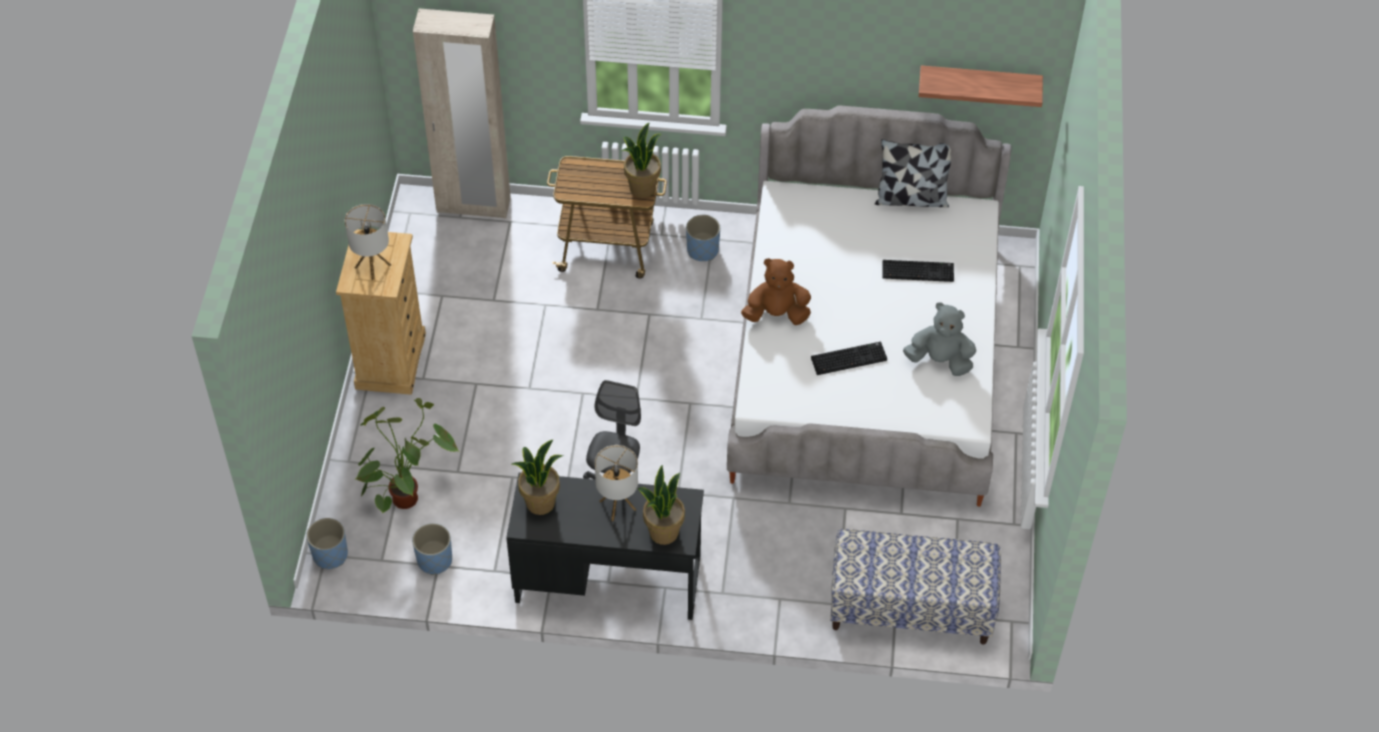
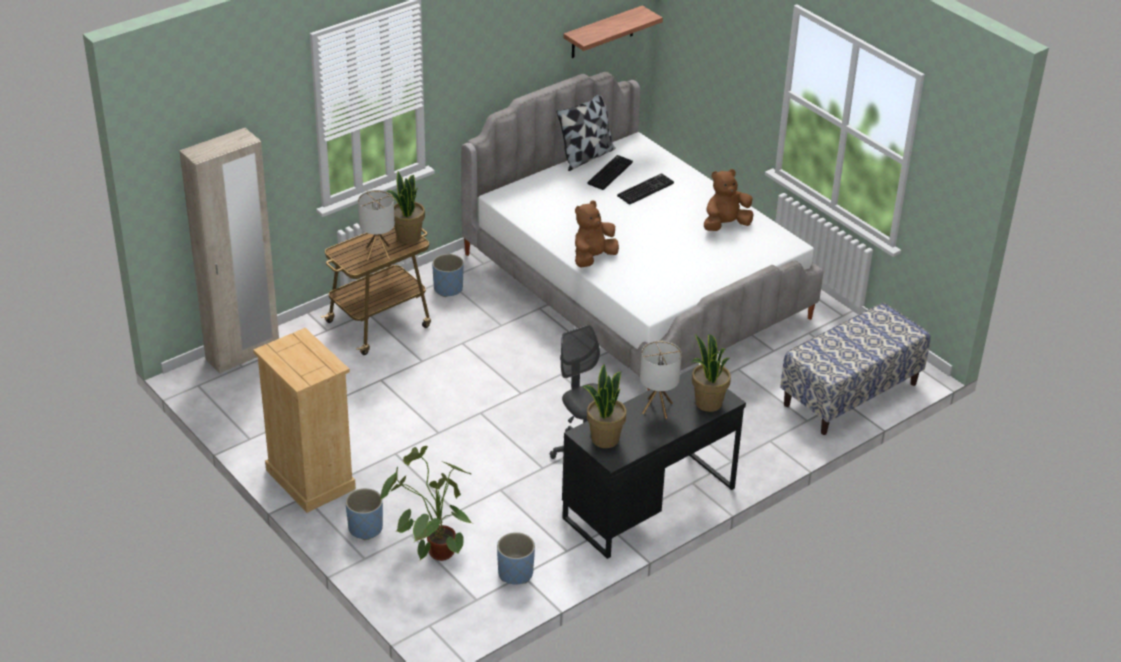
camera: 45 degrees left, 15 degrees down
(330, 555) = (433, 623): blue planter -> blue planter (365, 528)
(372, 266) = (303, 361): table lamp -> table lamp (378, 252)
(849, 358) = (671, 254): keyboard -> keyboard (609, 173)
(940, 360) = (725, 225): grey plush toy -> brown plush toy

